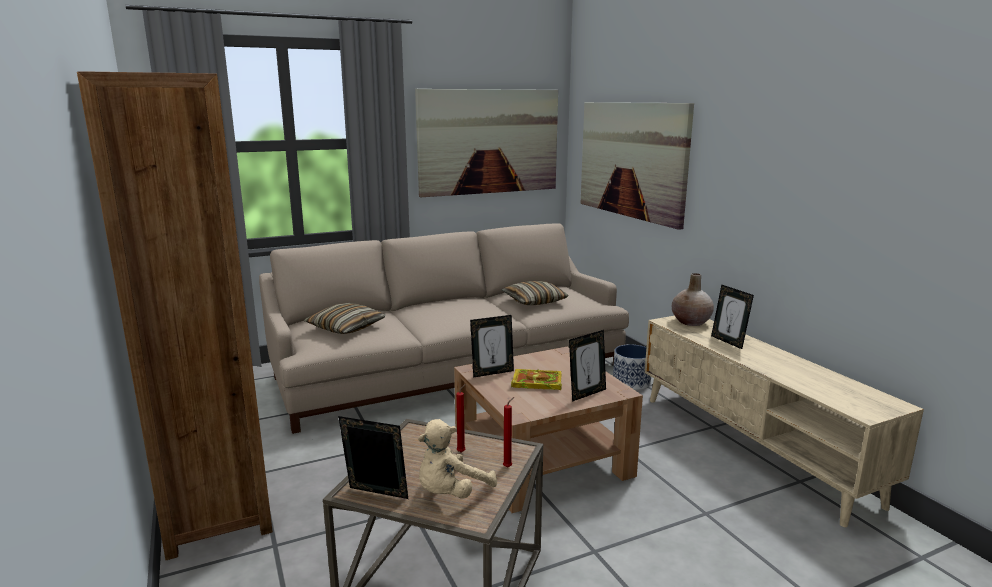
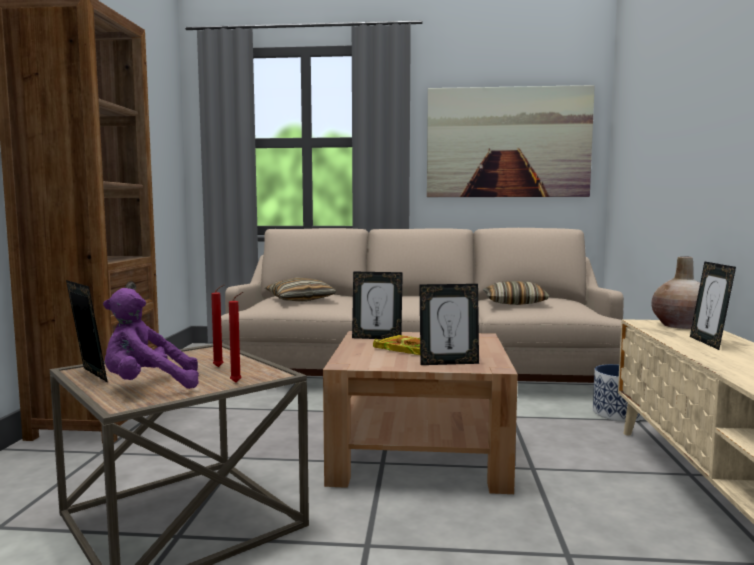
camera: 30 degrees right, 10 degrees down
(451, 493) = (148, 386): beige plush toy -> purple plush toy
(631, 160) = (653, 141): picture -> none

